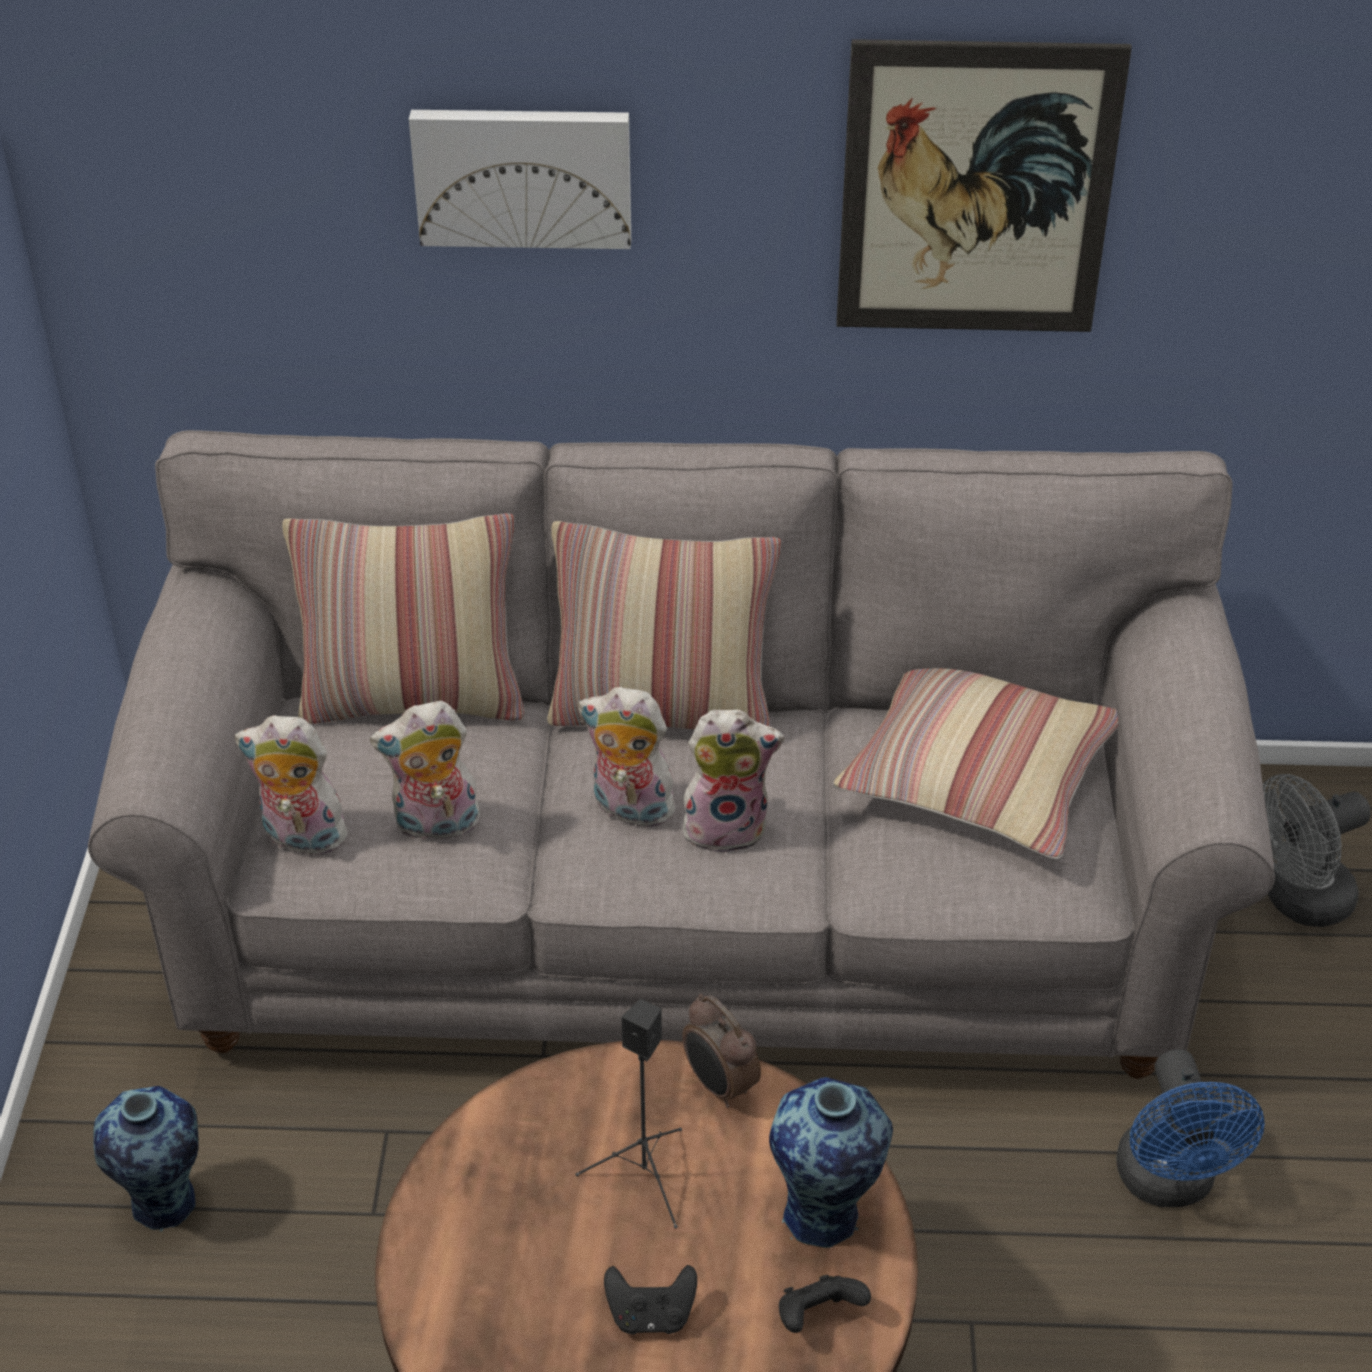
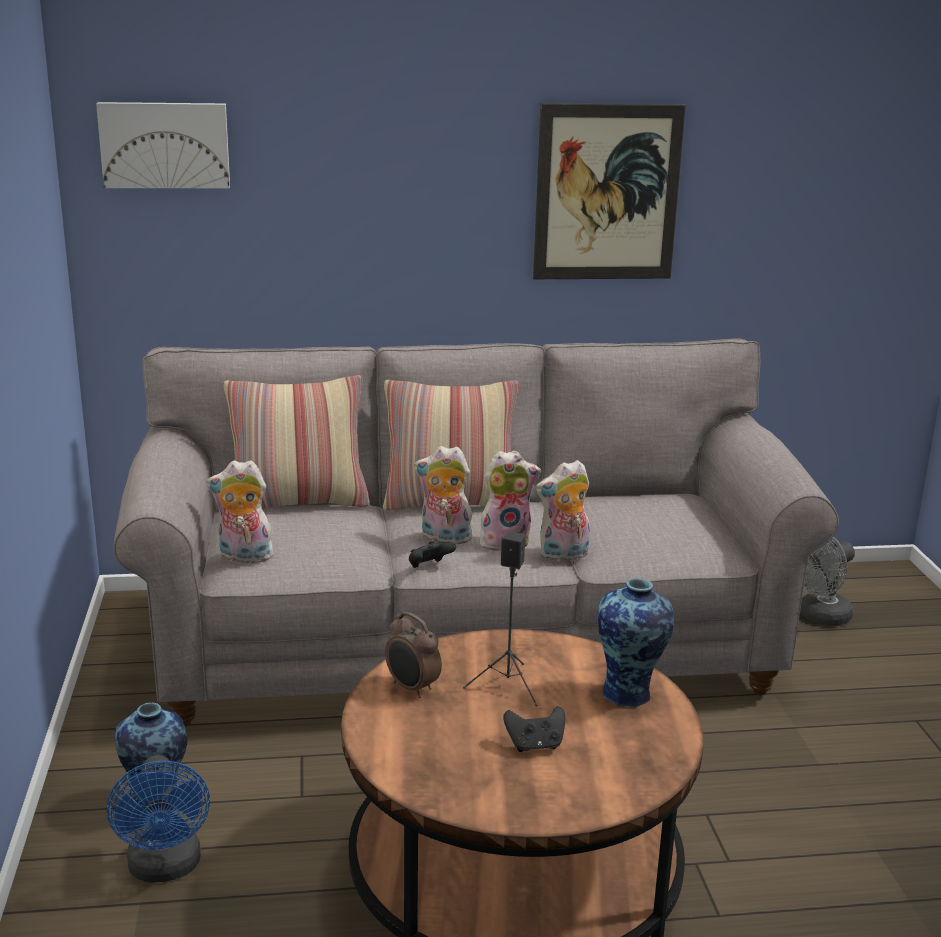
camera: 10 degrees left, 20 degrees down
(435, 826) = (328, 548): plush toy -> plush toy (563, 555)
(523, 175) = (361, 188): picture -> picture (165, 145)
(719, 1086) = (540, 645): alarm clock -> alarm clock (412, 688)
(818, 1317) = (643, 737): black game controller -> black game controller (429, 567)
(979, 775) = (645, 512): pillow -> none
(1170, 1184) = (800, 740): blue fan -> blue fan (165, 868)

